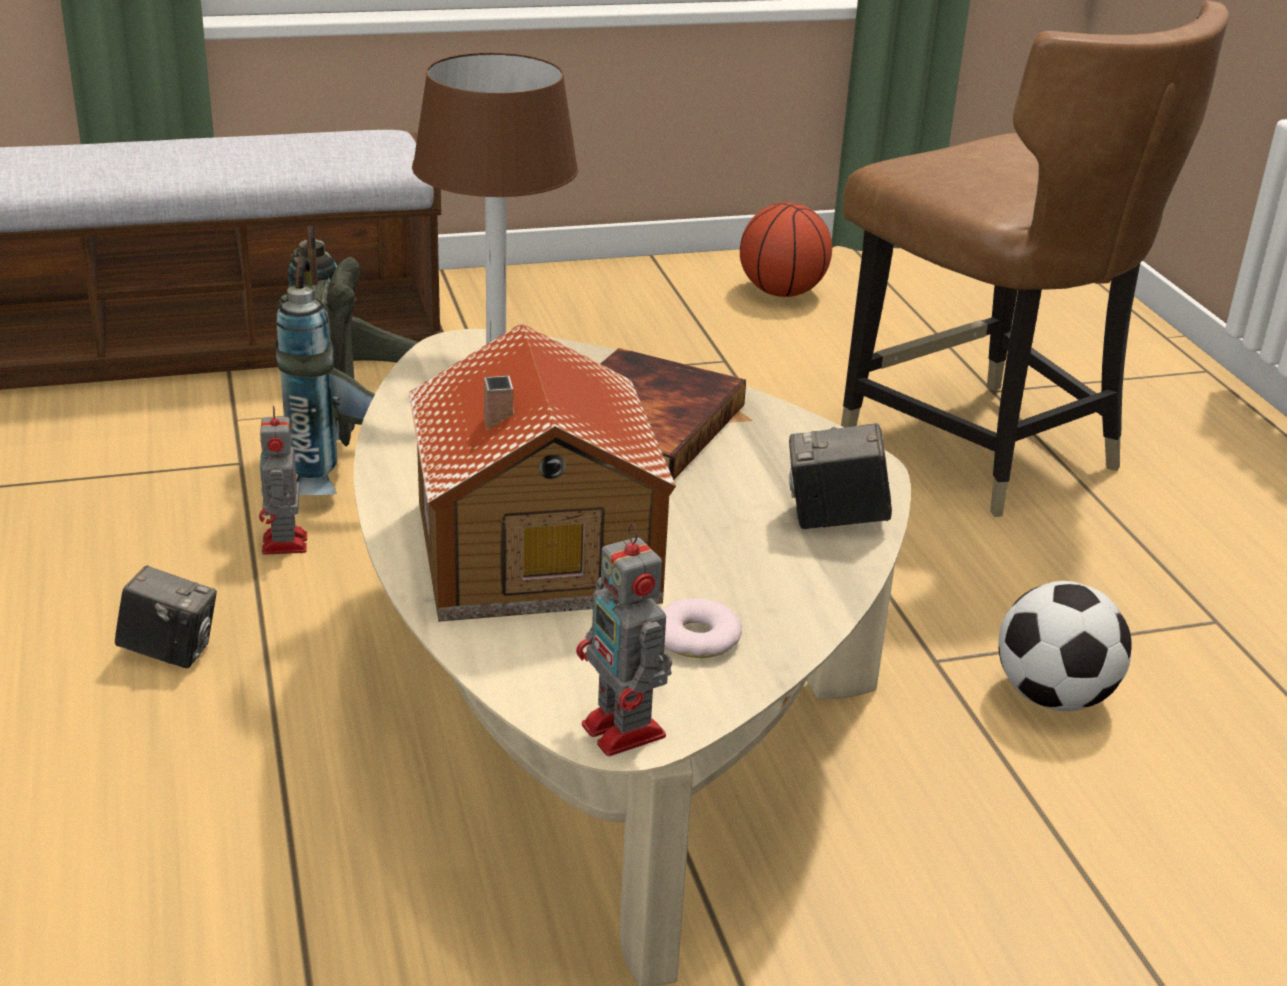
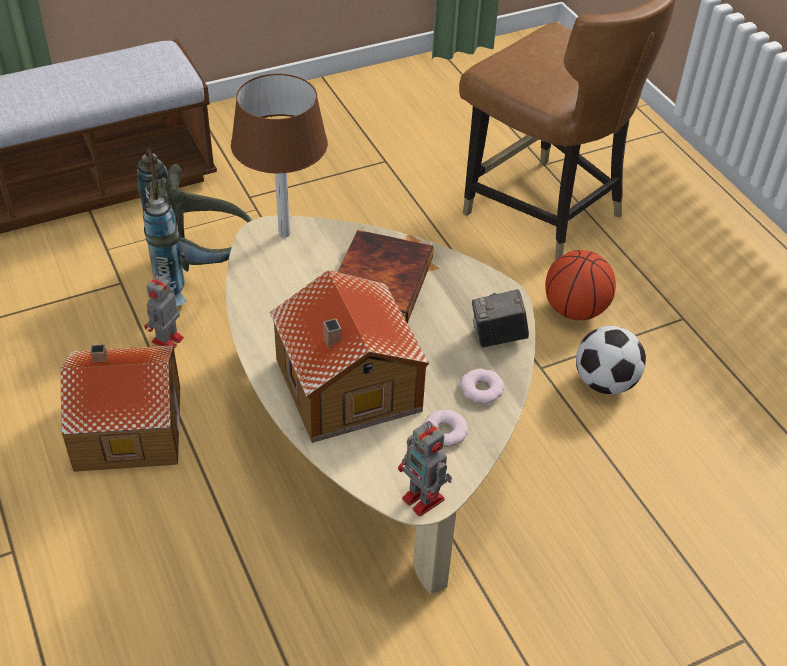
camera: 10 degrees left, 15 degrees up
(170, 651) = (126, 426): camera -> toy house
(284, 545) = (166, 341): toy robot -> toy robot turned 45 degrees clockwise
(781, 292) = (407, 99): basketball -> basketball (574, 310)
(784, 587) = (481, 390): none -> donut

